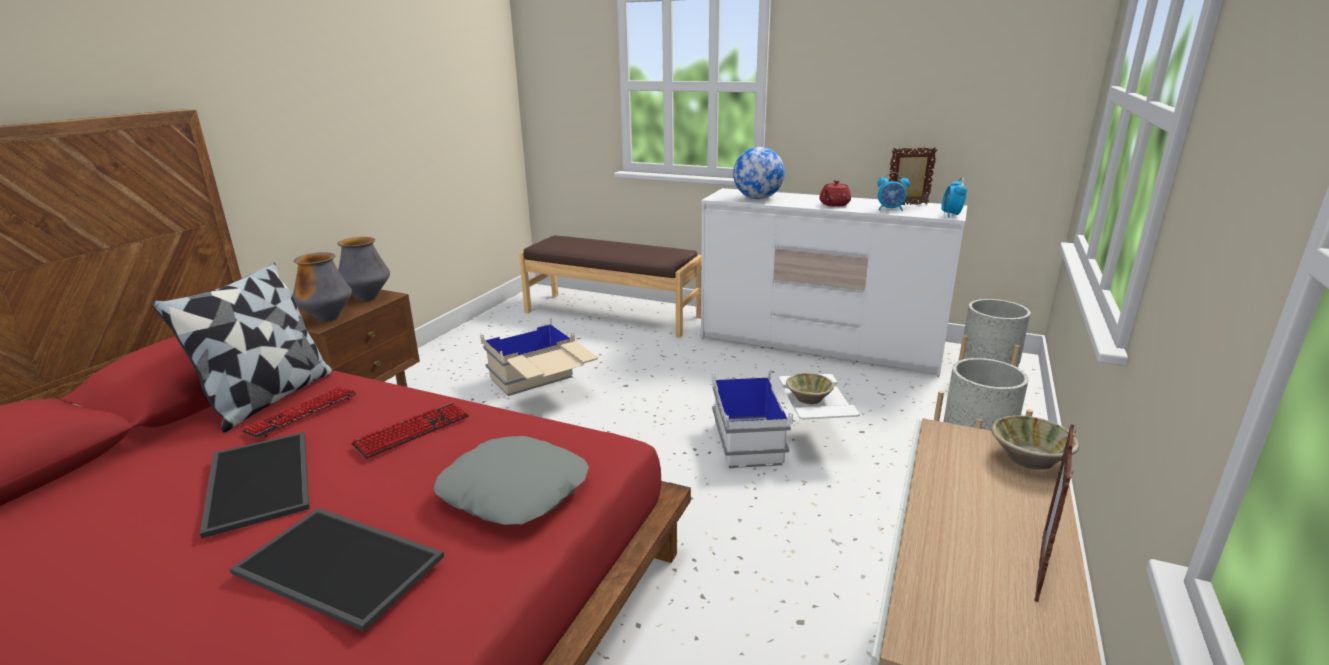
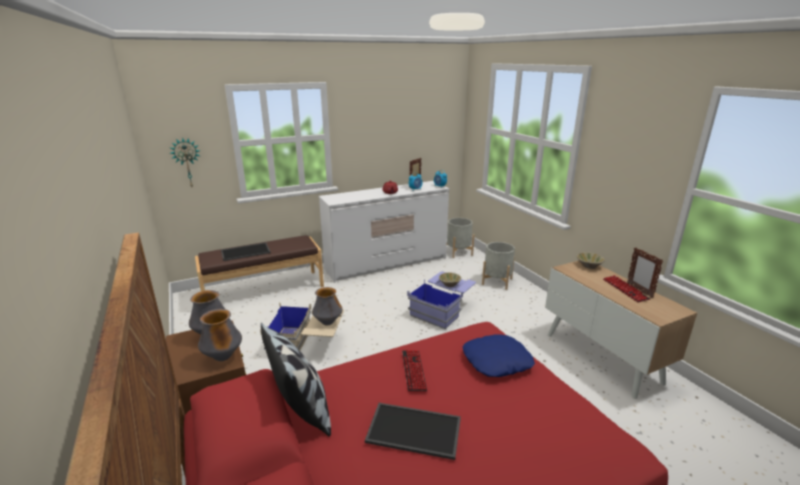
camera: 50 degrees left, 0 degrees up
(302, 414) = (344, 401): keyboard -> keyboard (625, 289)
(343, 564) = (519, 417): tray -> tray (246, 251)
(515, 490) = (496, 361): grey pillow -> blue pillow
(557, 363) = (328, 322): none -> vase
(564, 106) = (187, 162): none -> wall clock
(757, 198) = (352, 197): globe -> none
(779, 442) = (442, 309): white storage box -> blue storage box

